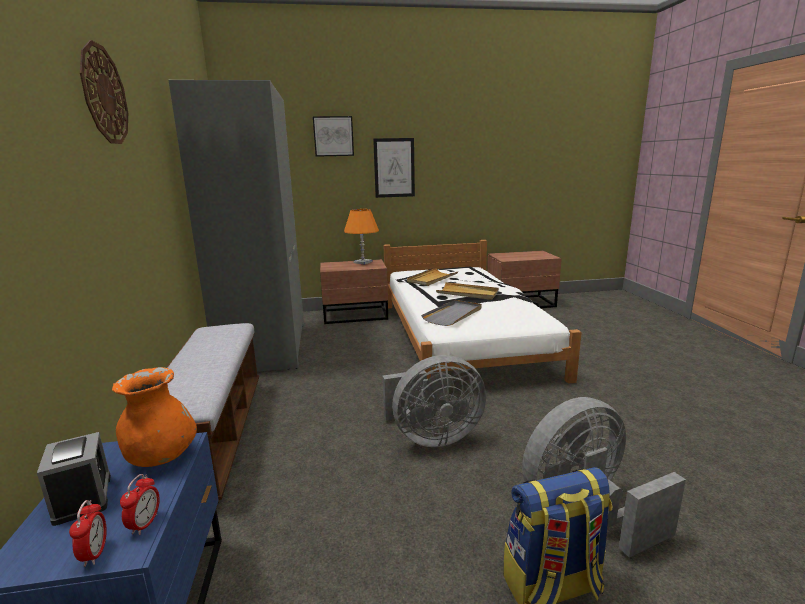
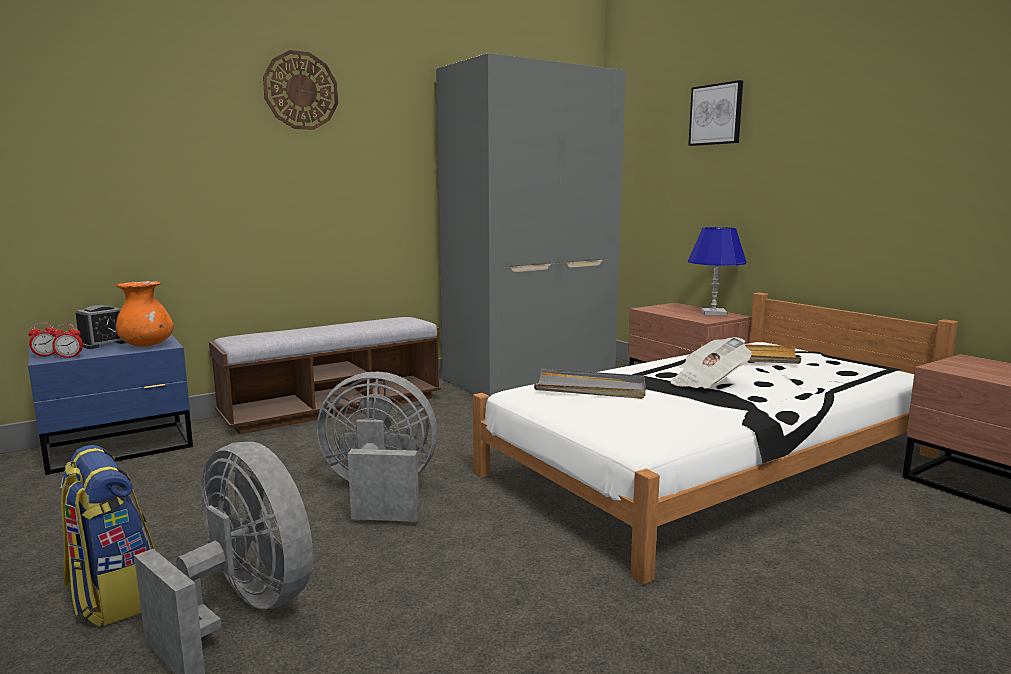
camera: 65 degrees right, 5 degrees down
(363, 262) = (713, 313): orange table lamp -> blue table lamp
(394, 168) = (795, 162): picture -> none
(432, 437) = (380, 494): grey fan -> grey fan turned 135 degrees clockwise
(468, 293) = (708, 382): beige tray -> newspaper

